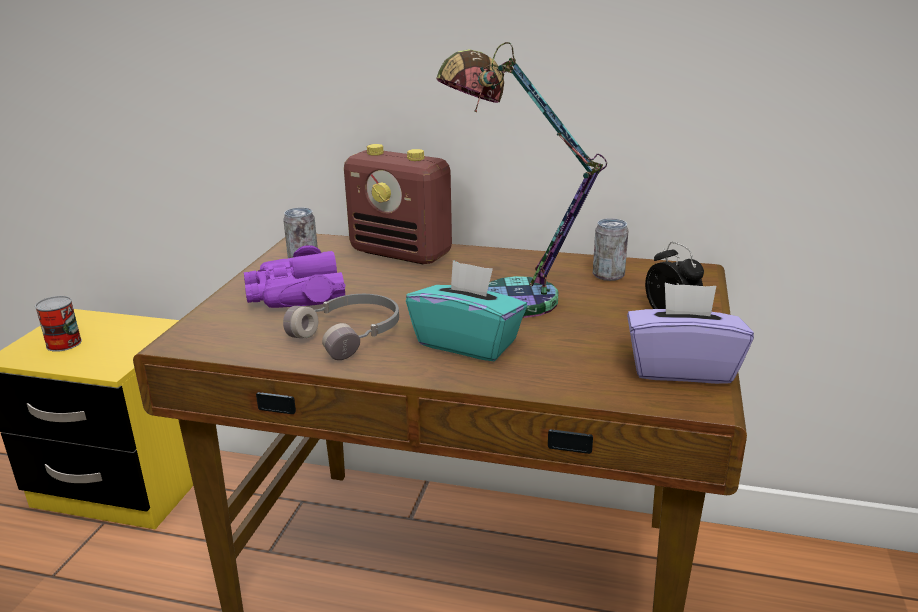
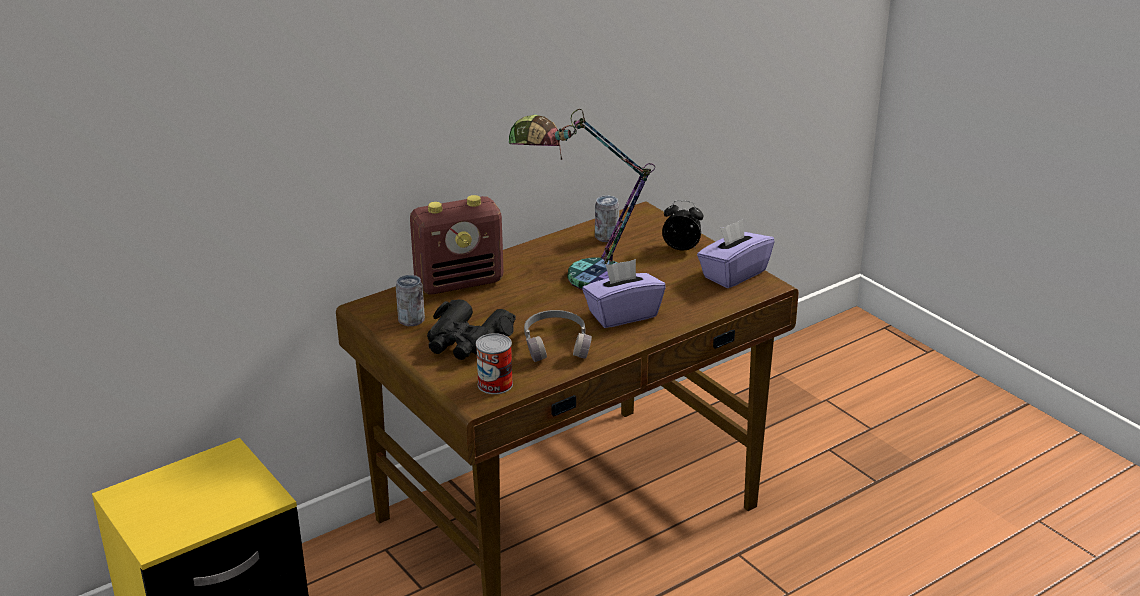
camera: 50 degrees left, 5 degrees up
(64, 343) = (175, 511): can -> can (495, 384)
(295, 294) = (466, 341): purple binoculars -> black binoculars
(468, 343) = (622, 314): turquoise tissue box -> purple tissue box

